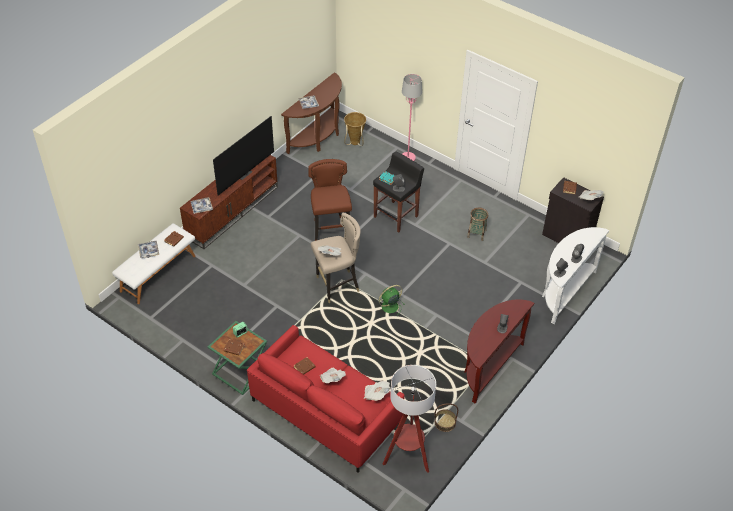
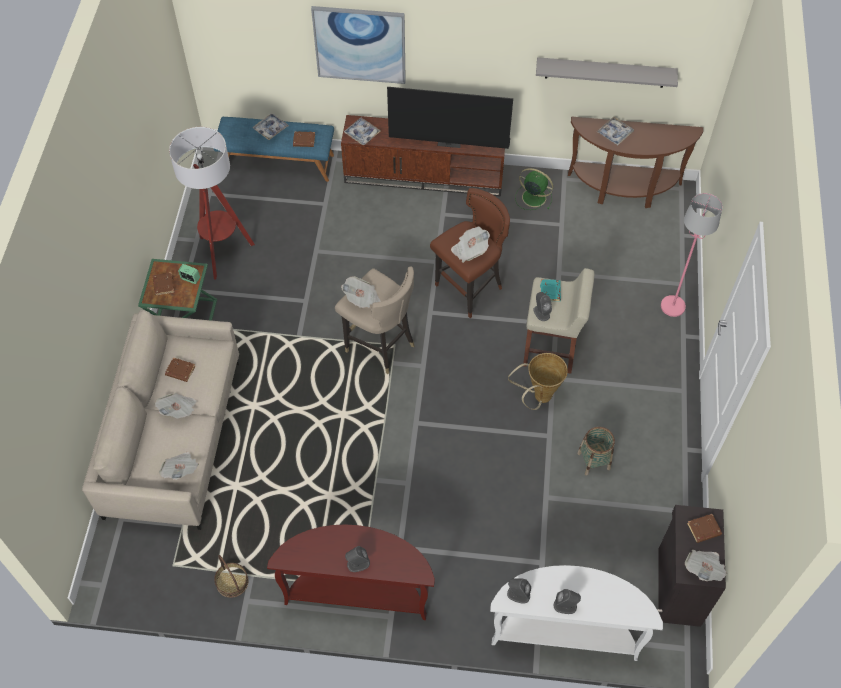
camera: 60 degrees right, 10 degrees up
(157, 273) = (278, 162): white bench -> blue bench
(177, 151) = (360, 44): none -> picture
(289, 73) = (605, 72): none -> grey shelf
(326, 411) = (175, 437): red sofa -> beige sofa
(335, 196) = (470, 250): none -> newspaper
(354, 144) = (647, 234): basket -> basket (538, 397)
(389, 307) = (384, 421): green fan -> green fan (533, 197)
(396, 216) = (551, 348): black stool -> beige stool
(407, 457) = (154, 563): floor lamp -> floor lamp (223, 253)

